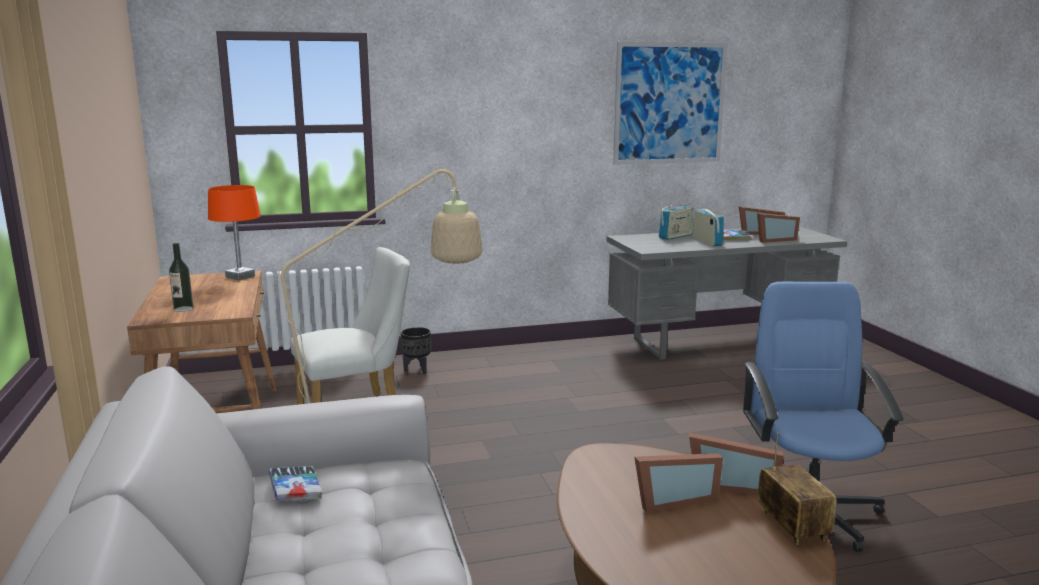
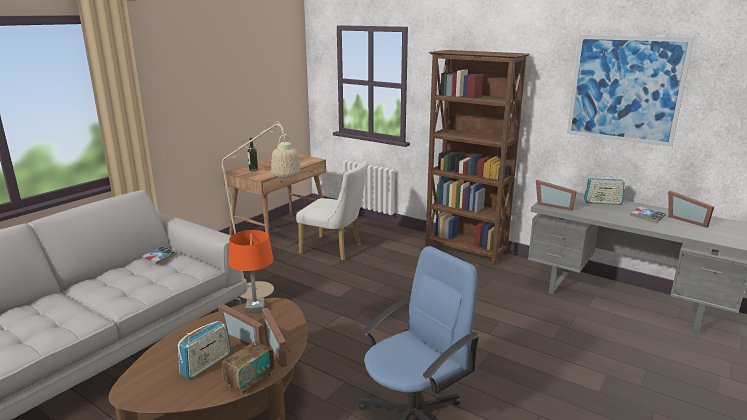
camera: 50 degrees right, 5 degrees up
(240, 276) = (309, 160): orange table lamp -> orange table lamp (255, 308)
(417, 370) = (402, 240): black planter -> none
(510, 353) = (466, 250): none -> brown bookcase
(707, 242) = (611, 213): radio -> radio (206, 364)
(773, 240) = (678, 229): picture frame -> picture frame (554, 205)

